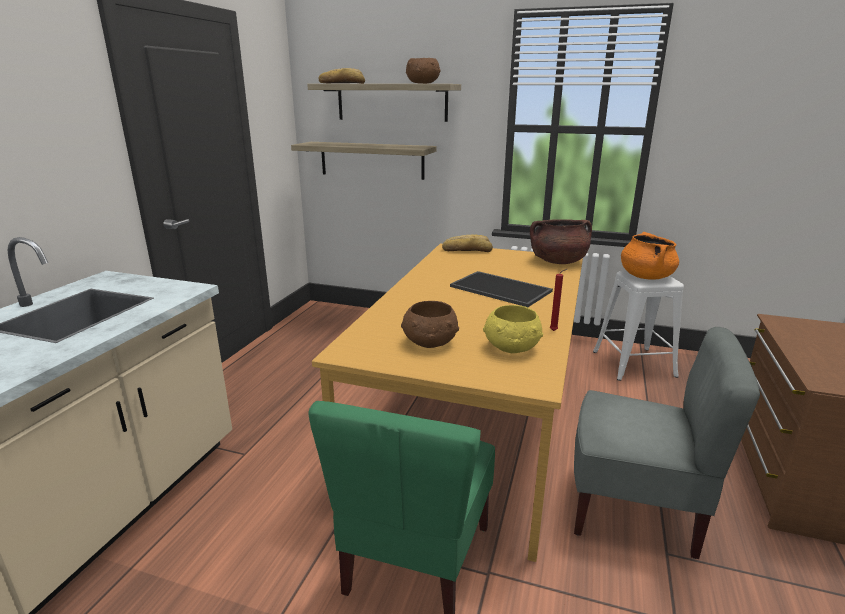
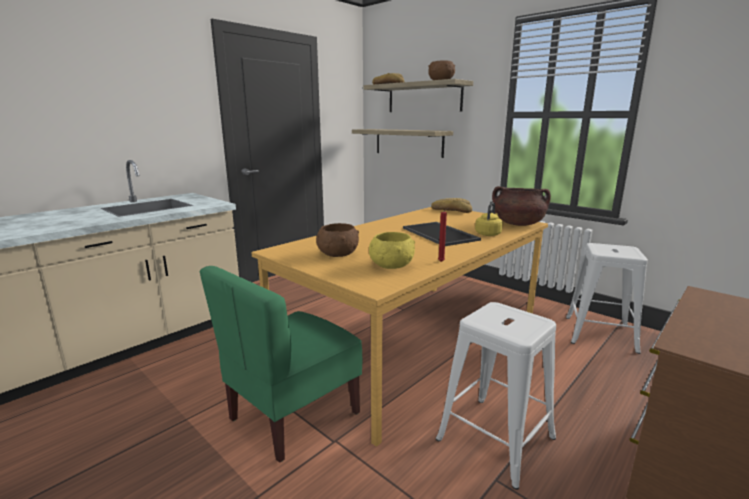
camera: 25 degrees right, 5 degrees down
(548, 281) = (488, 234): none -> yellow kettle
(634, 509) = (495, 438): grey chair -> white stool
(645, 276) = (612, 249): orange cooking pot -> none

